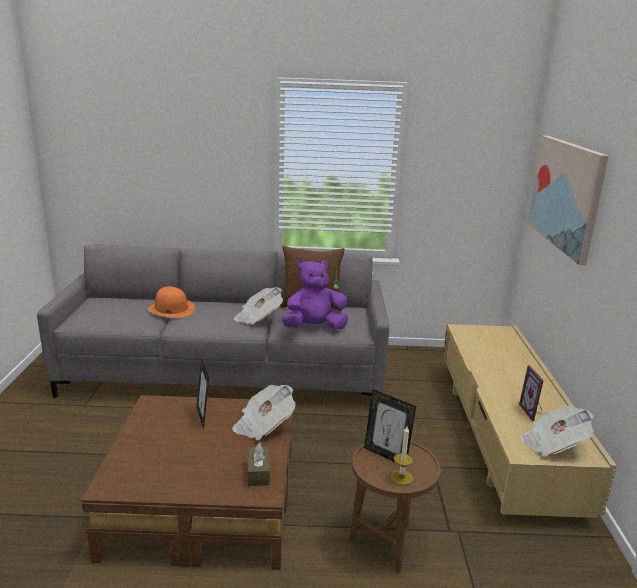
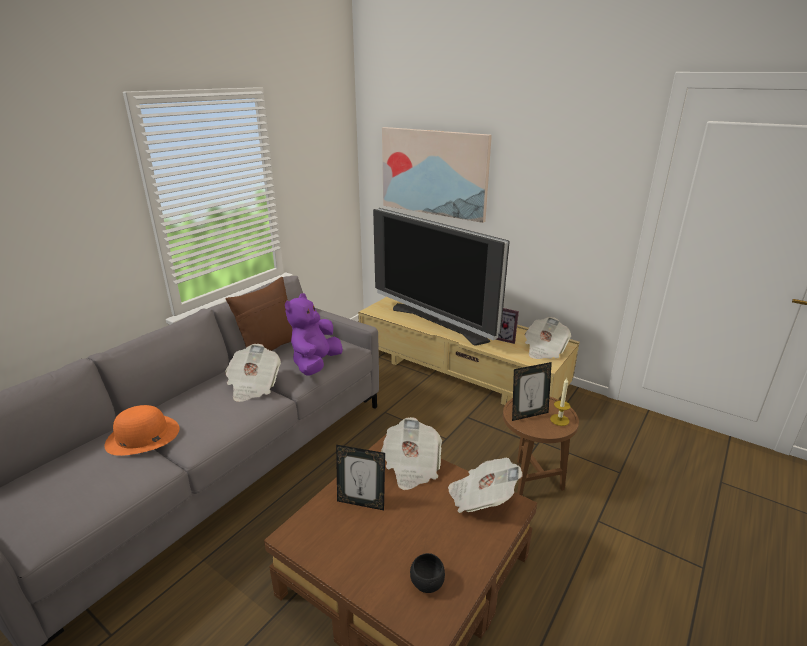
camera: 55 degrees left, 5 degrees up
(146, 473) = (427, 583): none -> black bowl
(258, 473) = (481, 498): brown tissue box -> newspaper
(495, 366) = (438, 323): none -> television

